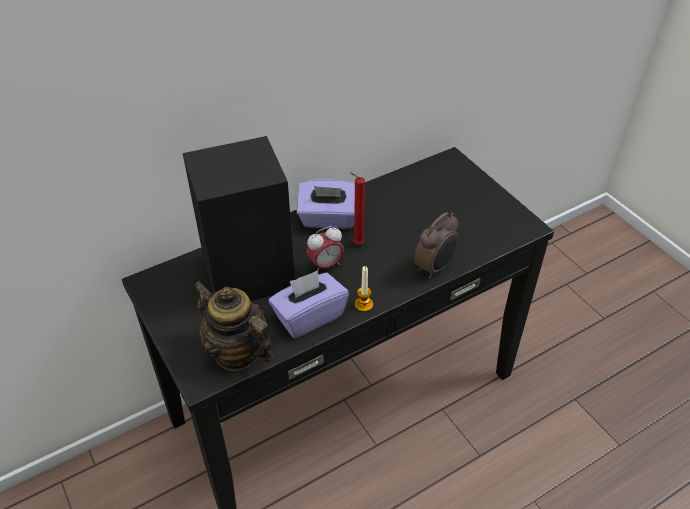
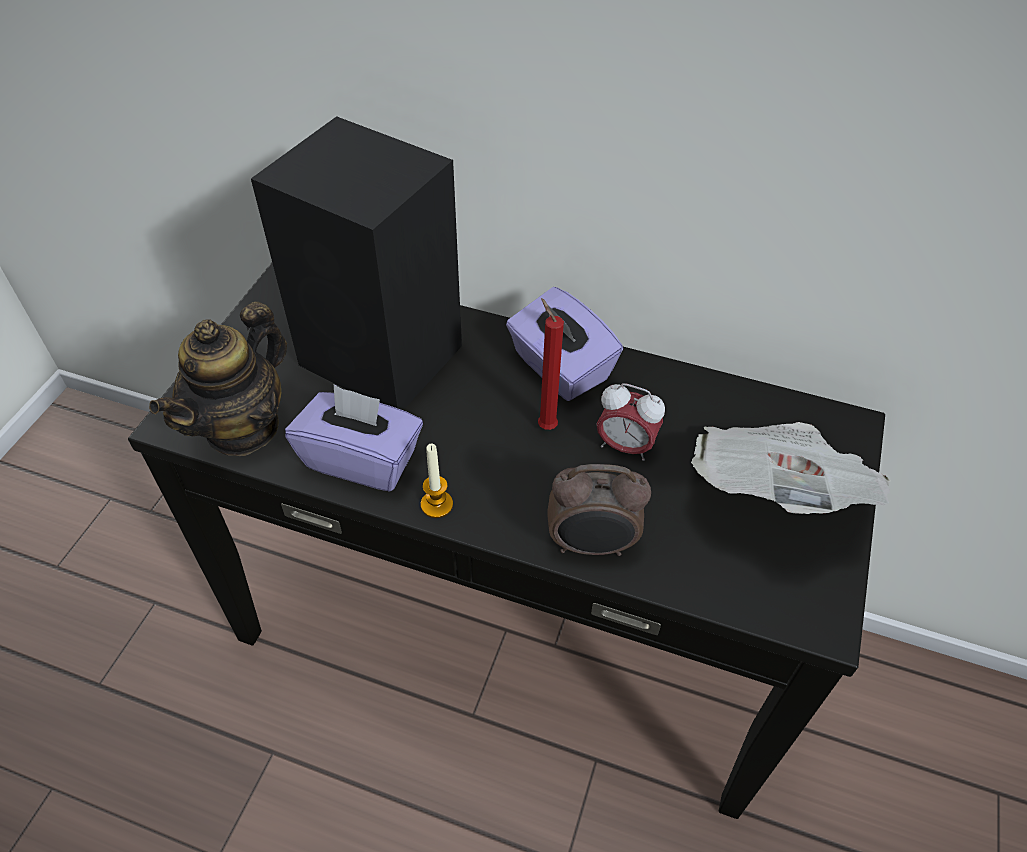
camera: 50 degrees right, 5 degrees up
(237, 352) = (243, 427): teapot -> teapot turned 150 degrees counterclockwise
(325, 265) = (470, 418): alarm clock -> alarm clock (625, 446)
(461, 200) = (774, 492): none -> newspaper

